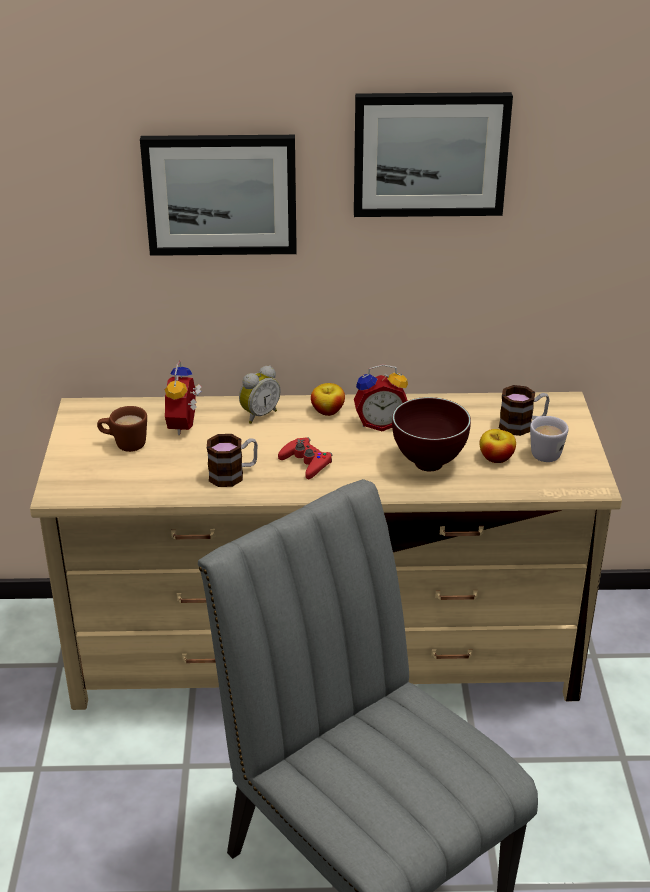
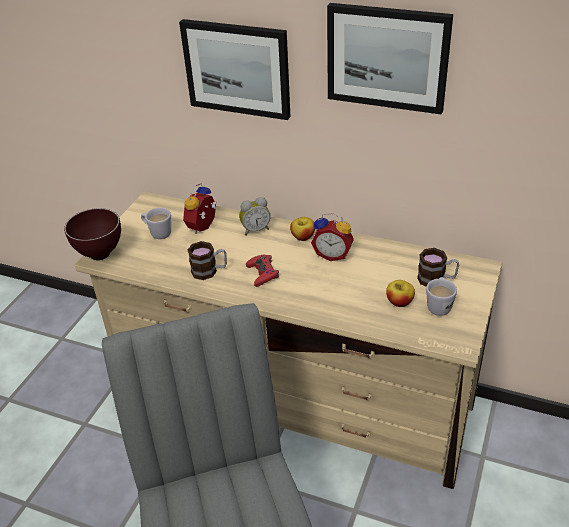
camera: 25 degrees right, 5 degrees up
(124, 444) = (157, 233): brown mug -> white mug
(427, 465) = (345, 295): brown bowl -> brown bowl (99, 255)

